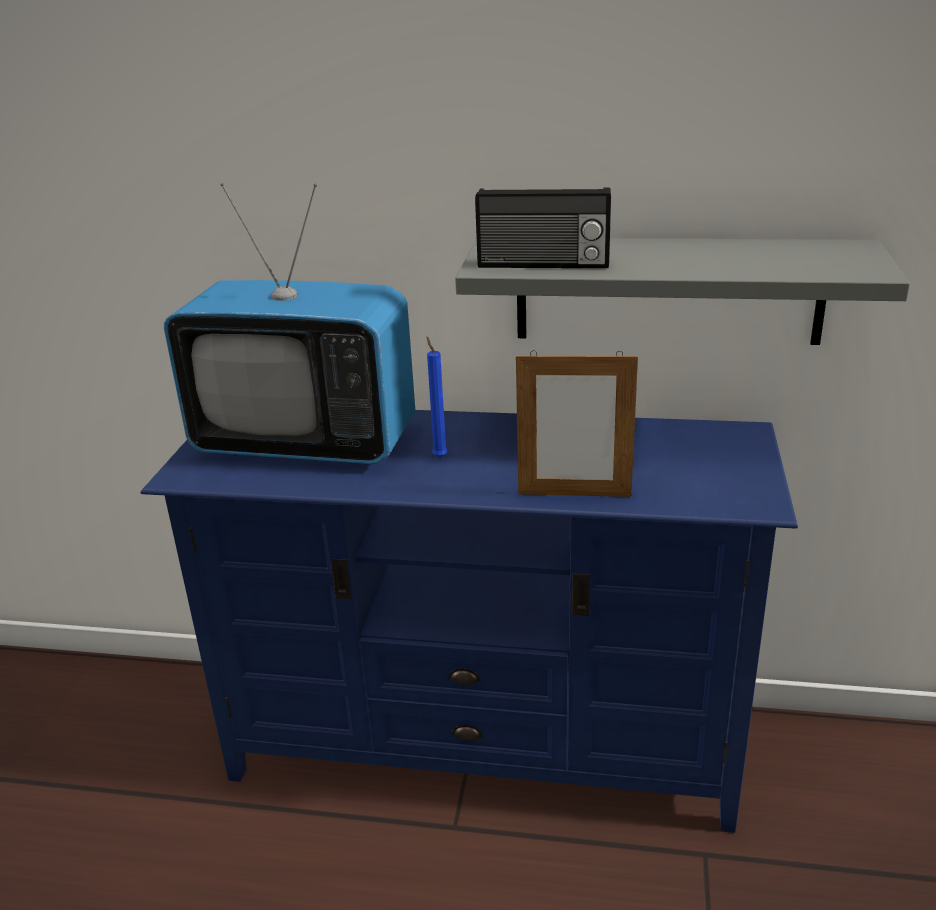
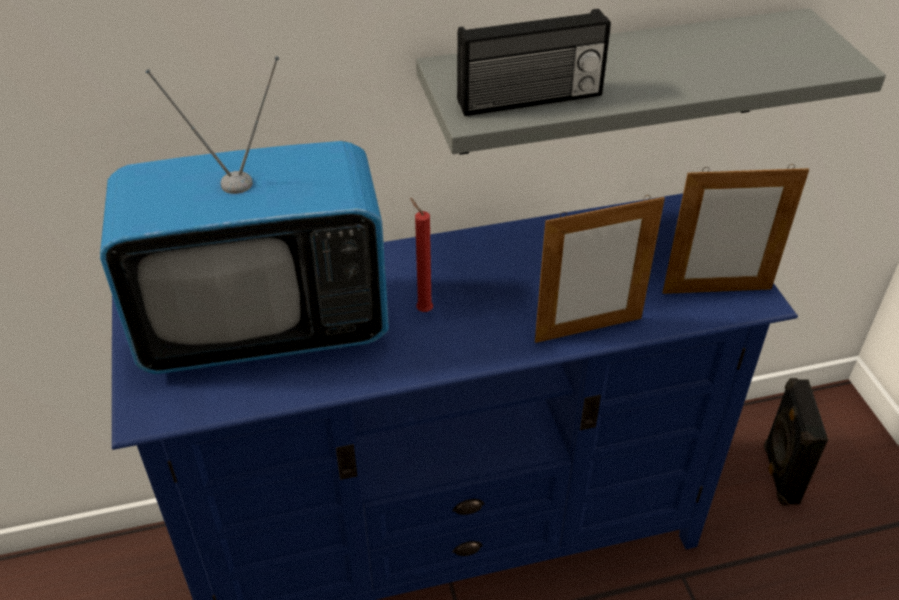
camera: 25 degrees left, 15 degrees up
(439, 456) = (422, 310): blue candle -> red candle
(723, 491) = (716, 290): none -> picture frame
(867, 794) = (779, 474): none -> black speaker

